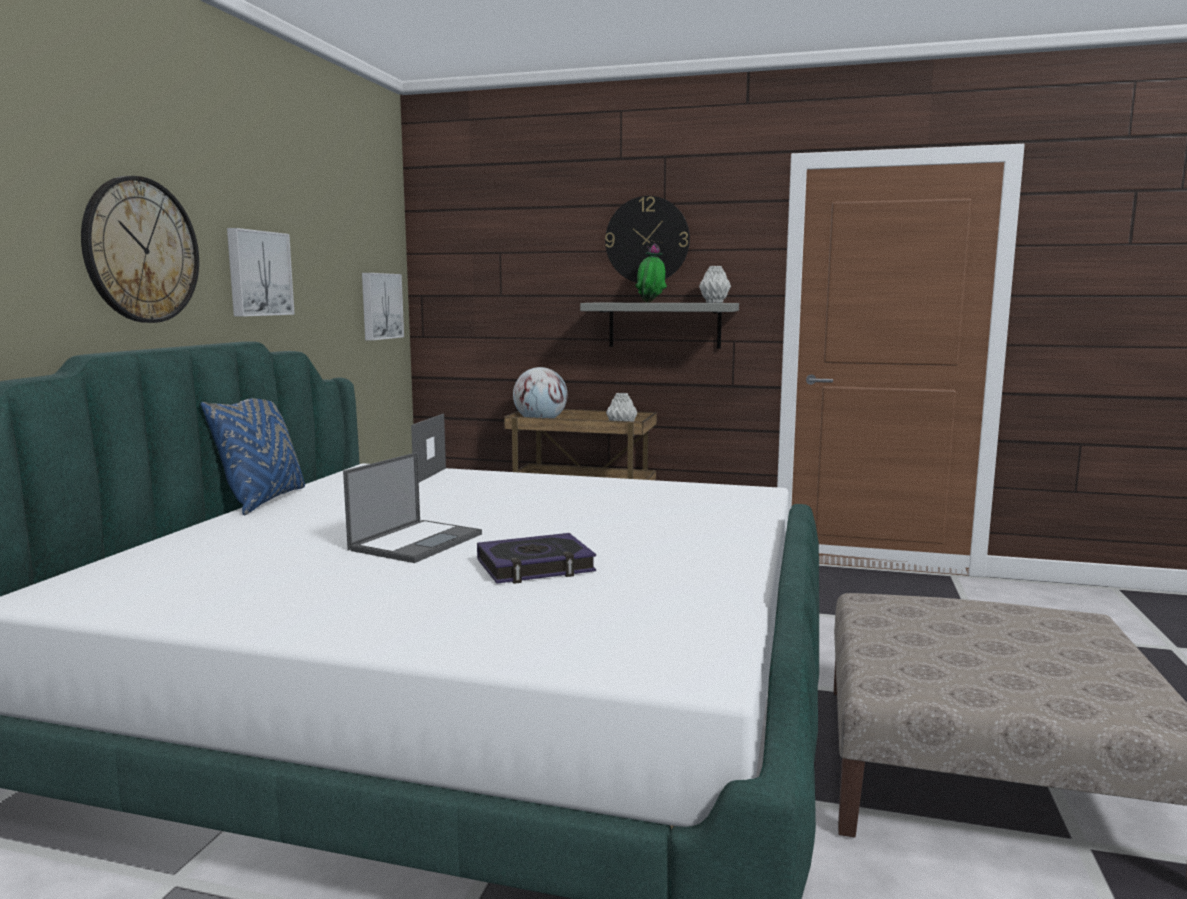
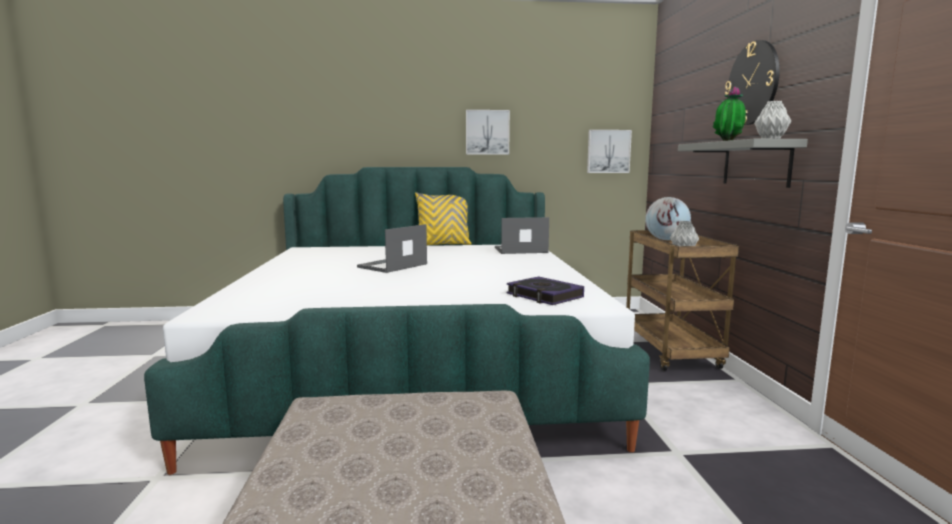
camera: 70 degrees right, 0 degrees up
(141, 250) = (409, 124): wall clock -> none
(263, 501) = (443, 245): blue pillow -> yellow pillow
(417, 541) = (392, 266): laptop -> laptop turned 120 degrees clockwise
(535, 567) = (360, 282): book -> book (544, 296)

